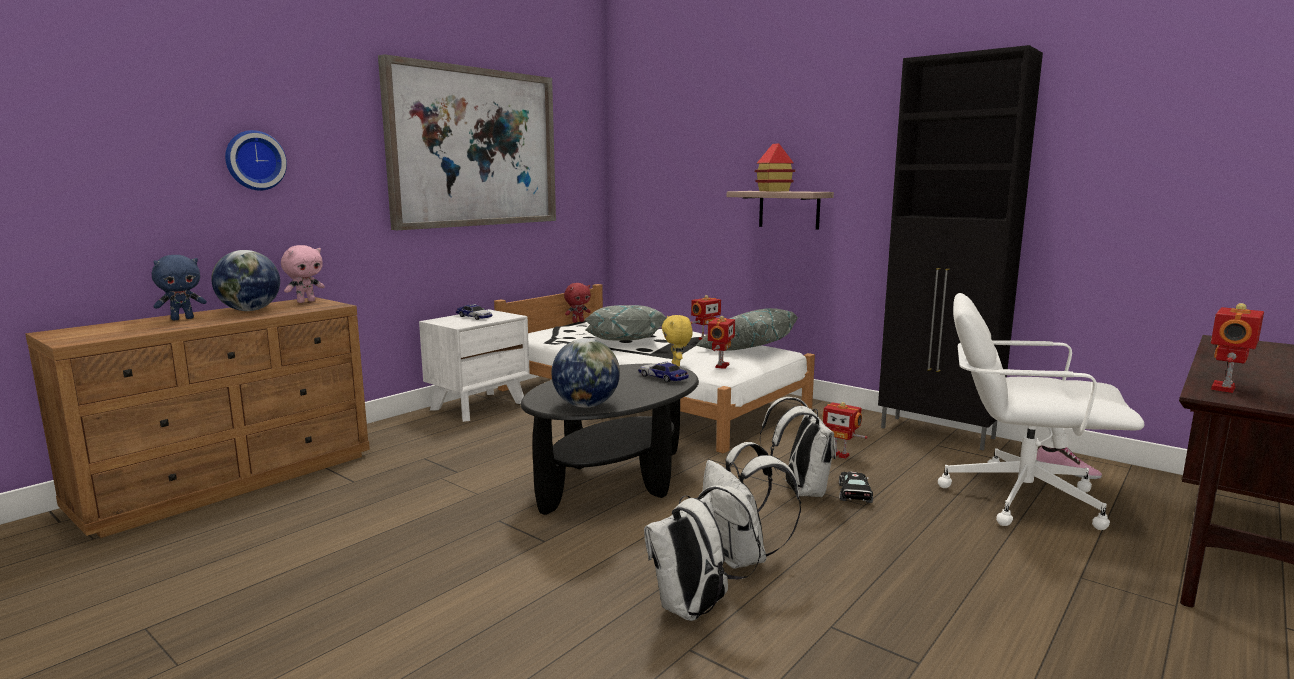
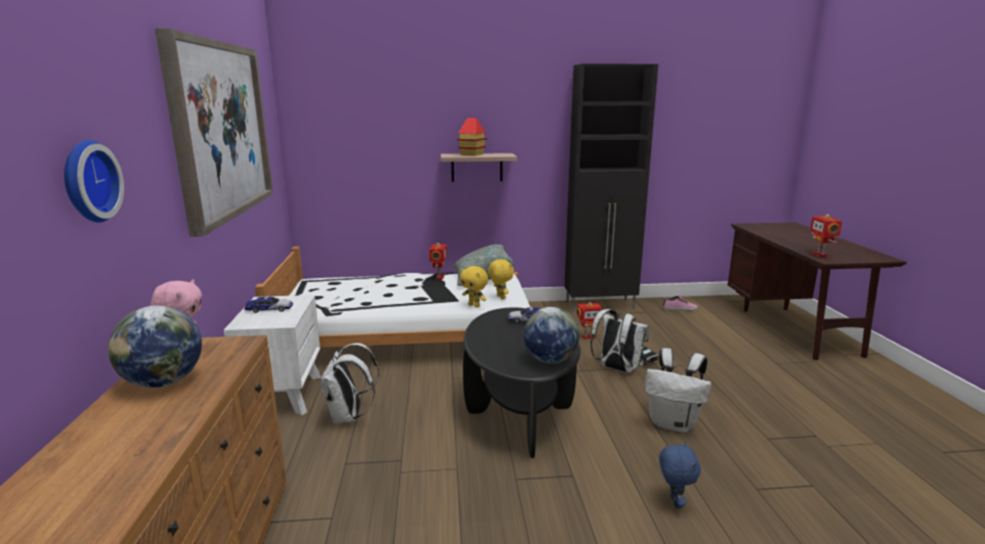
camera: 45 degrees left, 5 degrees up
(182, 319) = (118, 426): blue plush toy -> blue plush toy (674, 502)
(578, 321) = (299, 286): red plush toy -> none
(624, 342) = (389, 296): grey pillow -> none
(696, 609) = (716, 466): white backpack -> white backpack (348, 417)
(721, 366) = (500, 297): toy robot -> yellow plush toy
(1020, 498) = (693, 331): white office chair -> none

